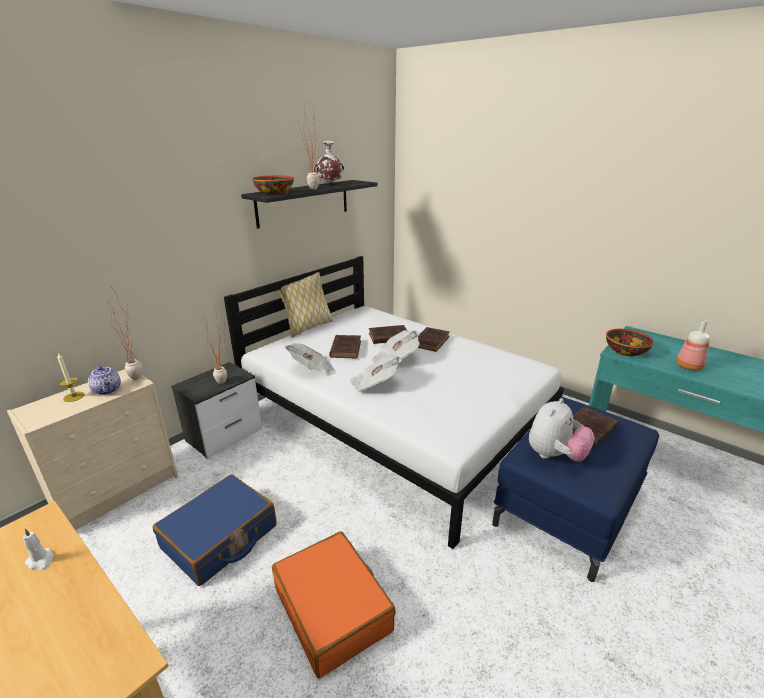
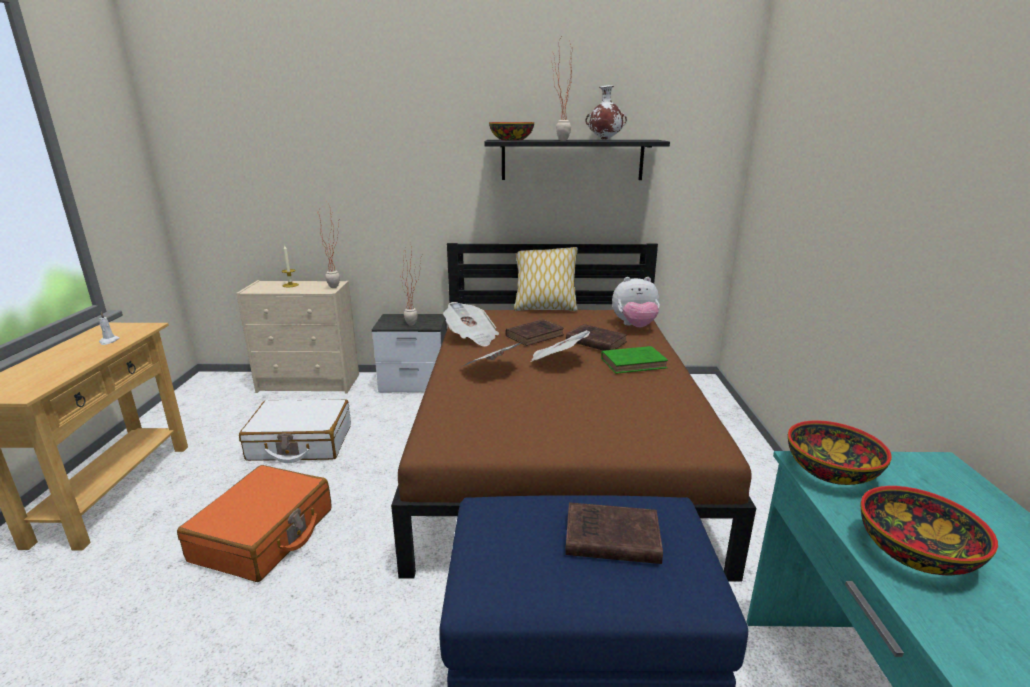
camera: 50 degrees right, 5 degrees down
(108, 390) = (309, 288): teapot -> none
(220, 537) = (300, 443): blue suitcase -> white suitcase
(394, 421) = (556, 448): white bed -> brown bed
(431, 341) = (635, 363): brown book -> green book
(555, 455) = (511, 528): plush toy -> plush toy (635, 326)
(687, 366) = (913, 551): bottle -> bowl

